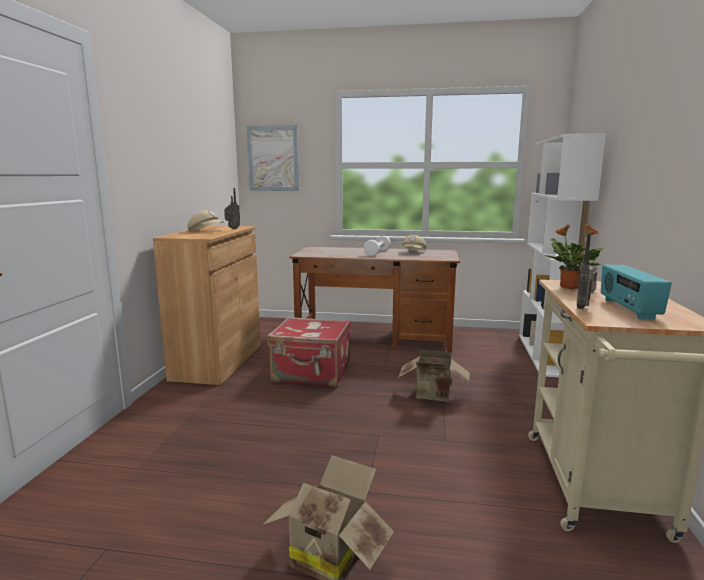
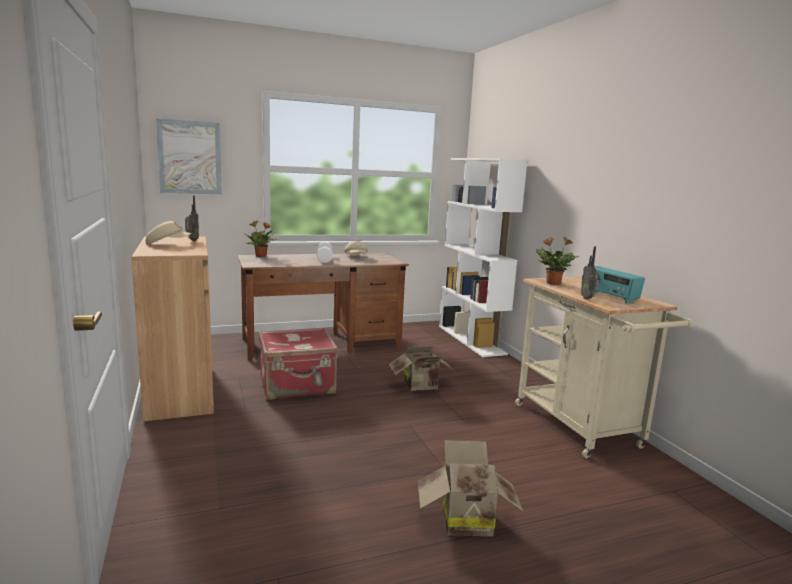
camera: 30 degrees left, 0 degrees up
(324, 248) = (261, 256): none -> potted plant

